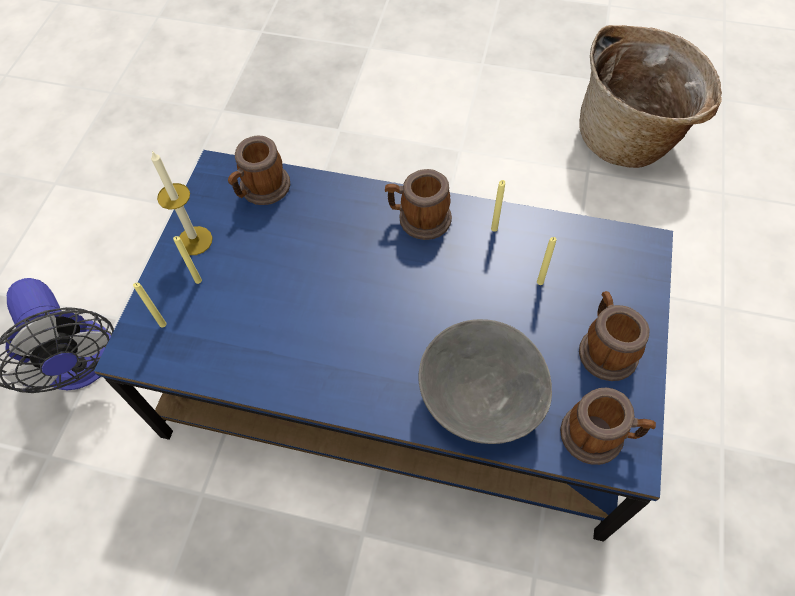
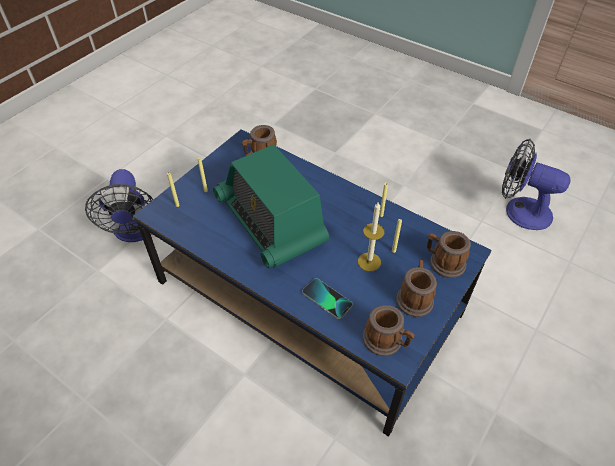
camera: 20 degrees right, 10 degrees down
(195, 240) = (214, 171): candle -> candle (369, 262)
(332, 299) = (271, 221): none -> radio
(418, 219) = (340, 197): mug -> mug (443, 262)
(481, 400) = (327, 299): grey bowl -> phone
(630, 138) = (520, 210): basket -> fan

